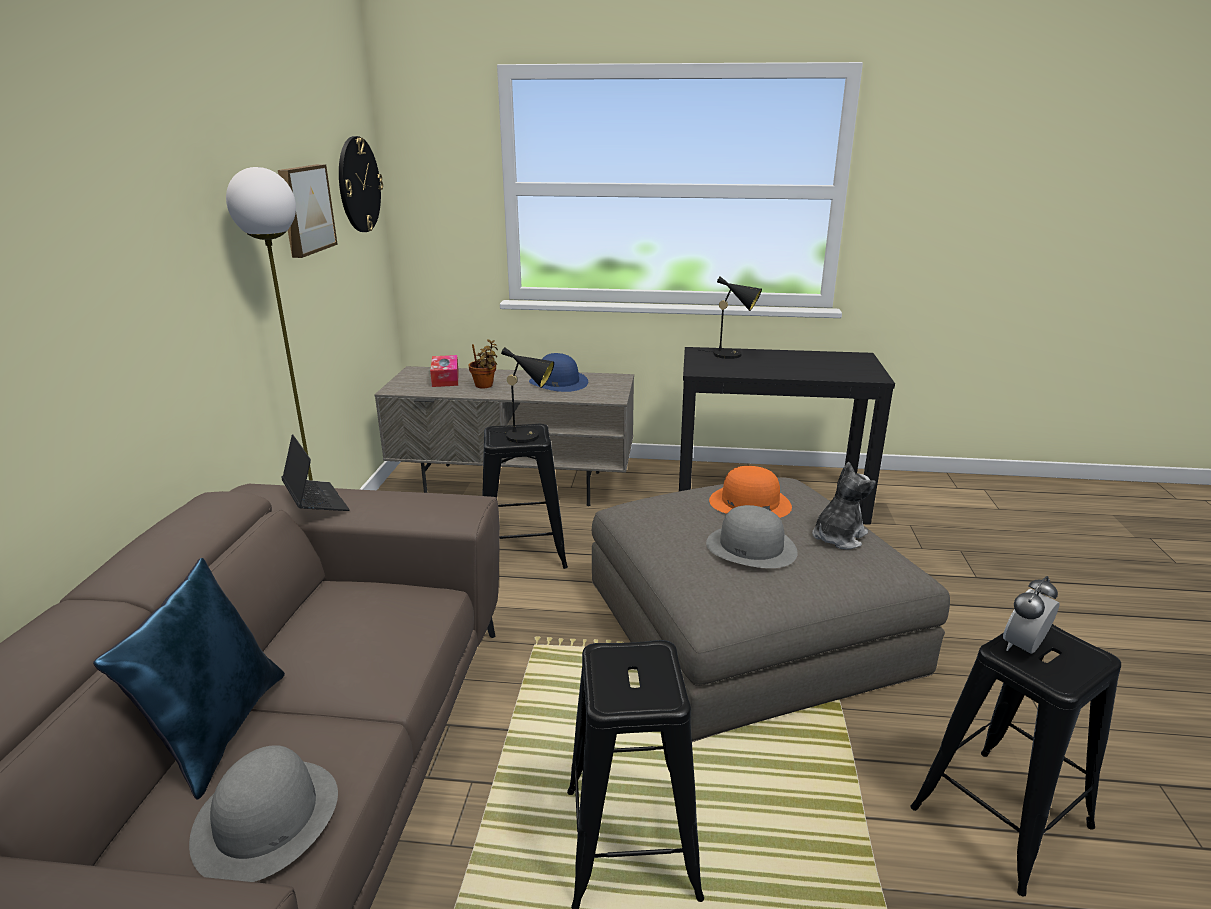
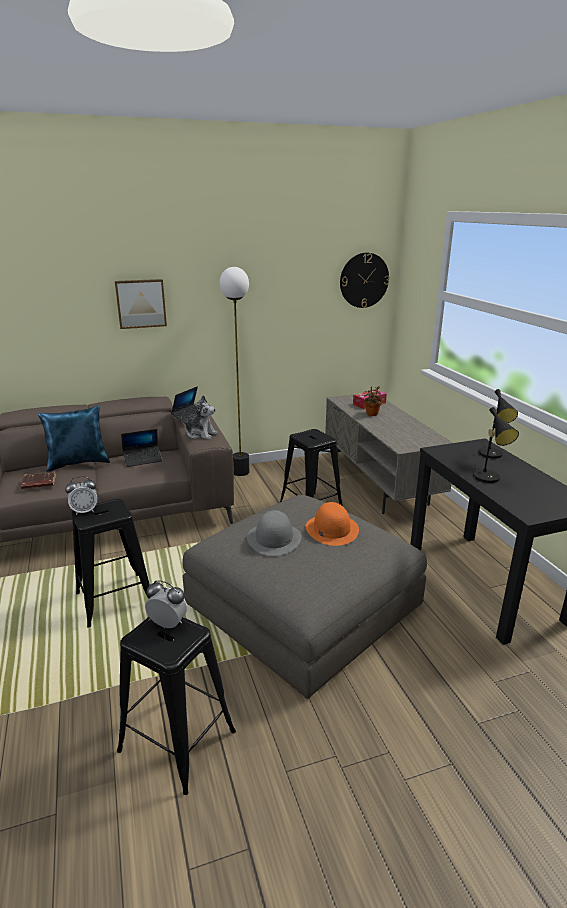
camera: 65 degrees right, 0 degrees up
(267, 818) = (38, 483): grey hat -> brown book
(304, 209) = (298, 289): picture -> picture (141, 303)
(332, 624) = (143, 459): none -> laptop
(528, 436) = (312, 440): black table lamp -> black table lamp (489, 479)
(558, 382) = (406, 429): blue hat -> none
(614, 698) = (84, 511): none -> alarm clock
(837, 537) = (317, 569): plush toy -> plush toy (200, 434)

